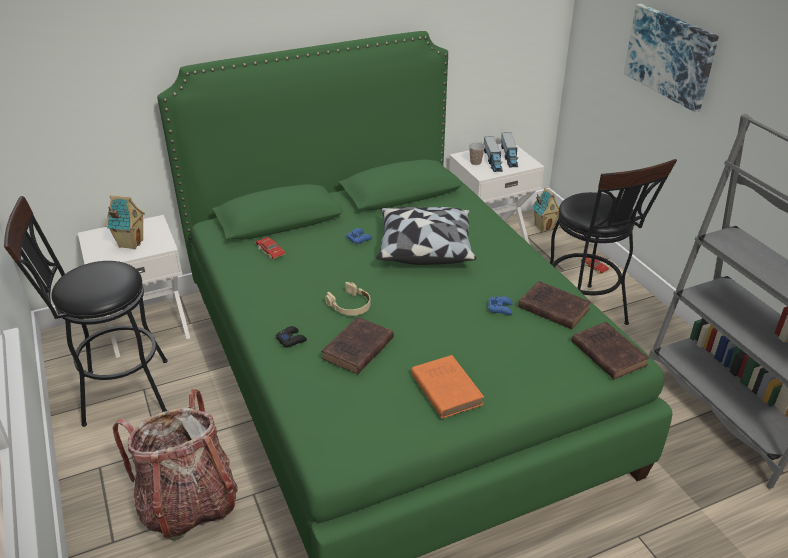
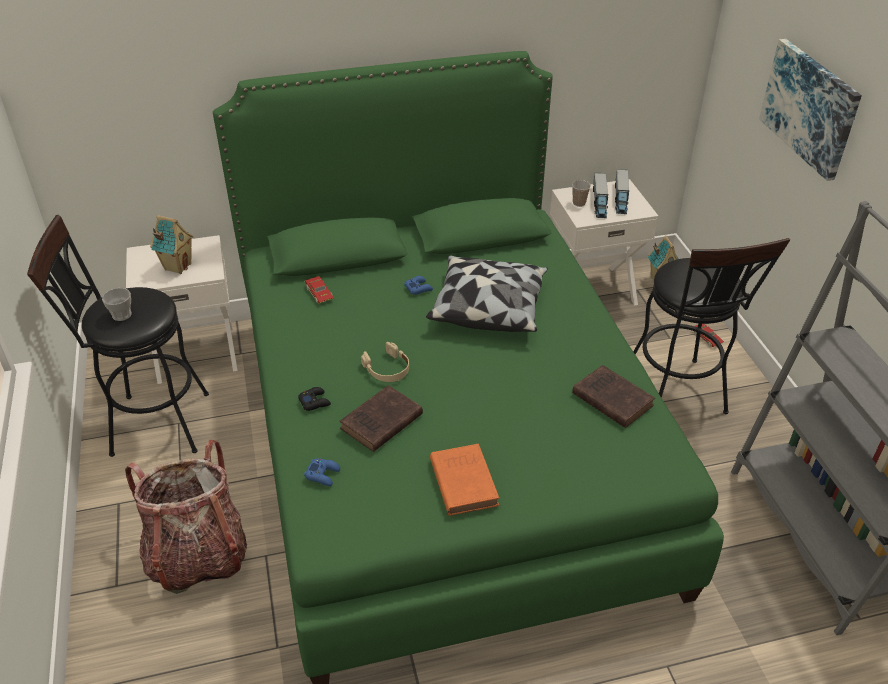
camera: 10 degrees right, 5 degrees up
(91, 285) = (122, 315): none -> cup
(500, 308) = (552, 392): blue game controller -> blue game controller (323, 474)
(607, 352) = (657, 461): brown book -> none

